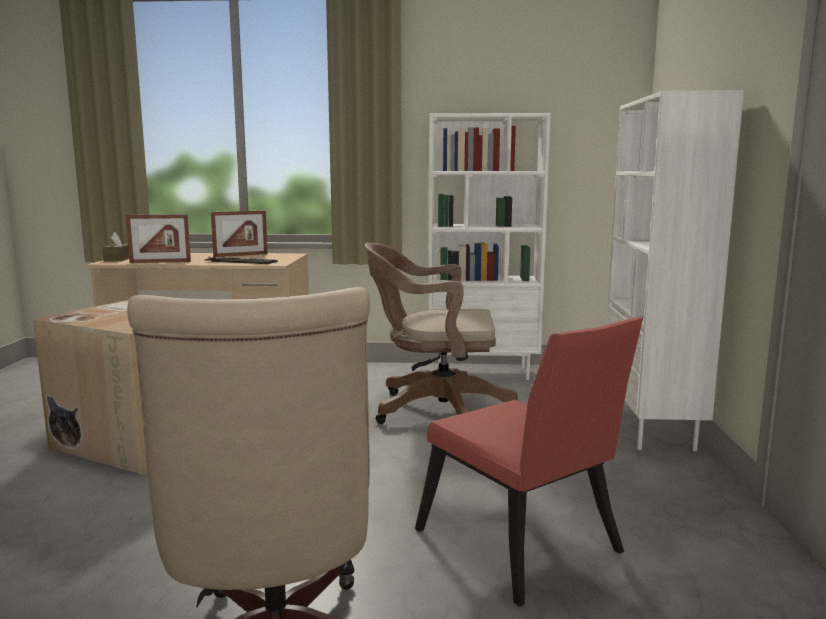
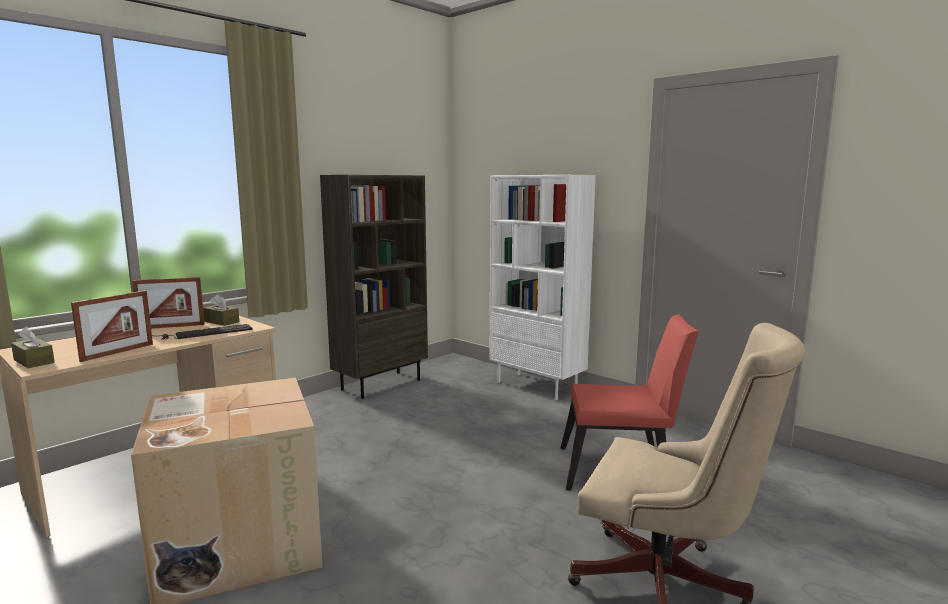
camera: 50 degrees left, 0 degrees up
(240, 255) = (171, 326): picture frame -> picture frame turned 60 degrees clockwise
(275, 257) = (221, 321): none -> brown tissue box
(434, 411) = (414, 421): brown office chair -> none
(483, 372) = (381, 384): white bookcase -> brown bookcase

